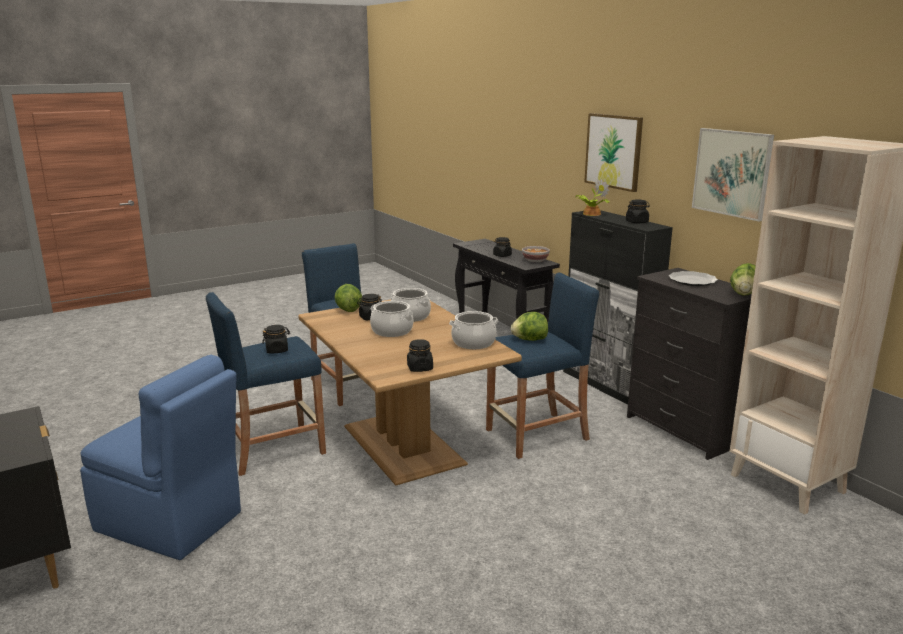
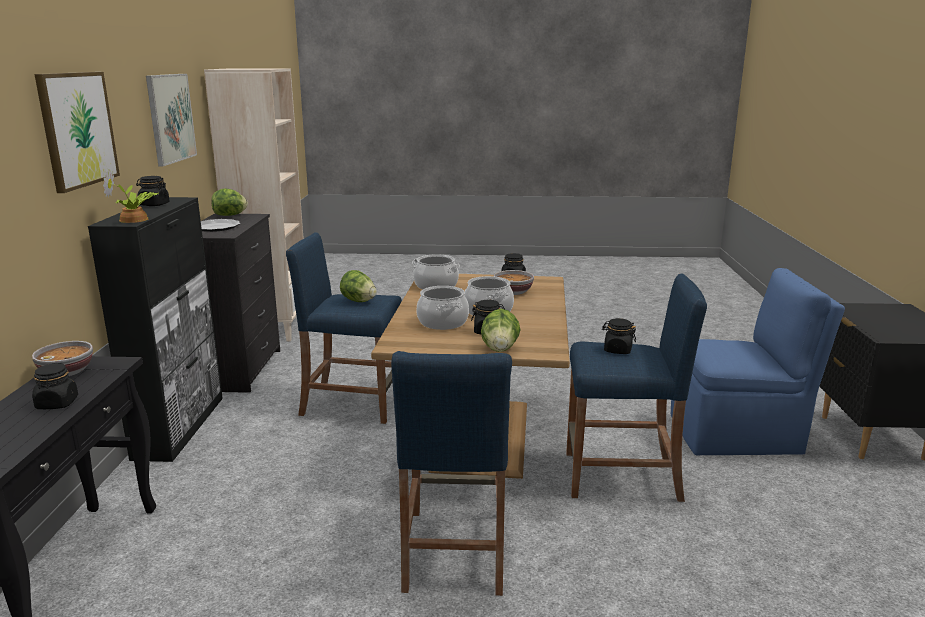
camera: 145 degrees left, 0 degrees up
(171, 523) = (738, 434): blue chair -> blue chair turned 120 degrees clockwise
(398, 353) = (513, 292): none -> bowl

